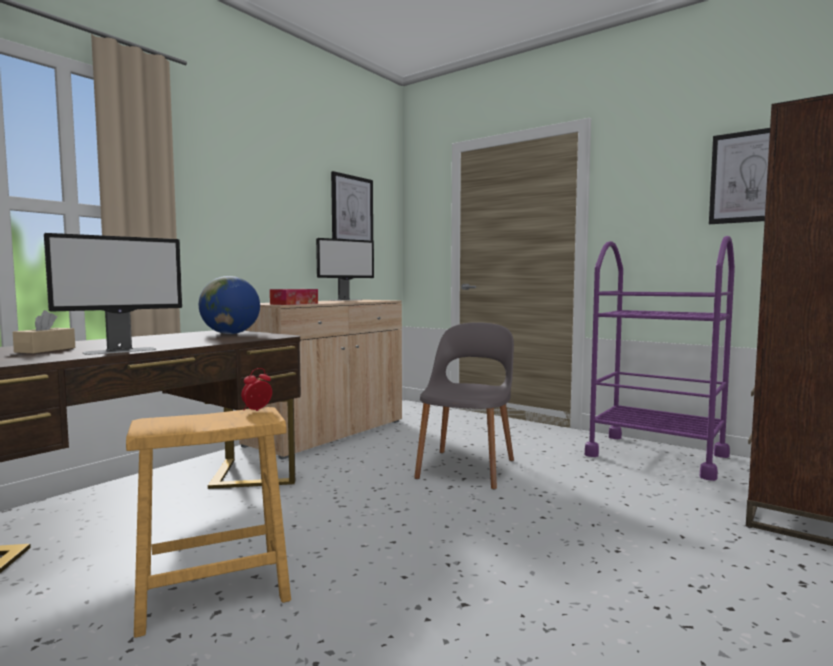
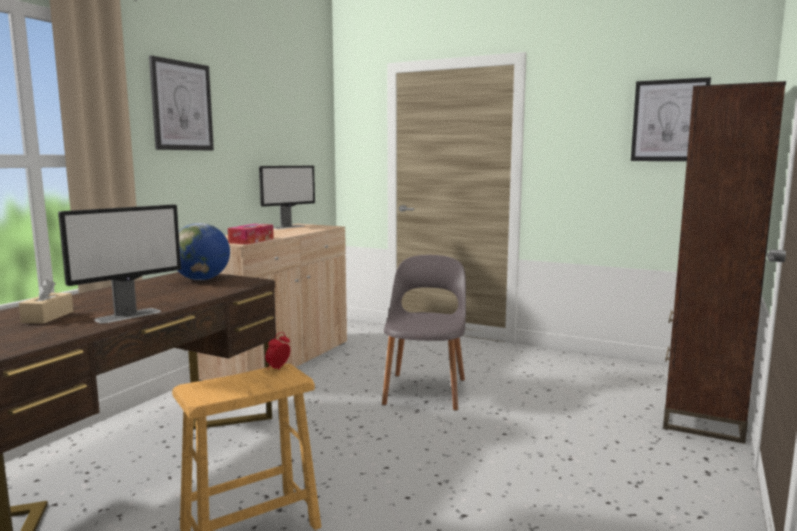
camera: 10 degrees left, 5 degrees up
(352, 210) = (289, 132): picture -> picture (182, 106)
(656, 455) = (584, 367): purple cart -> none

